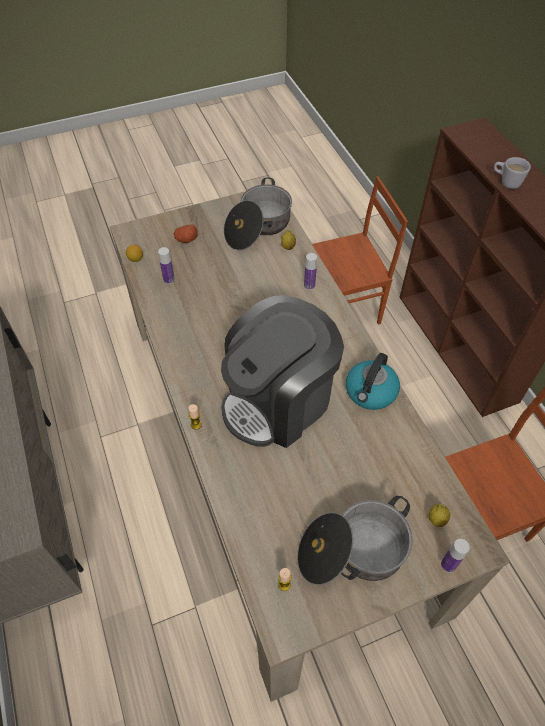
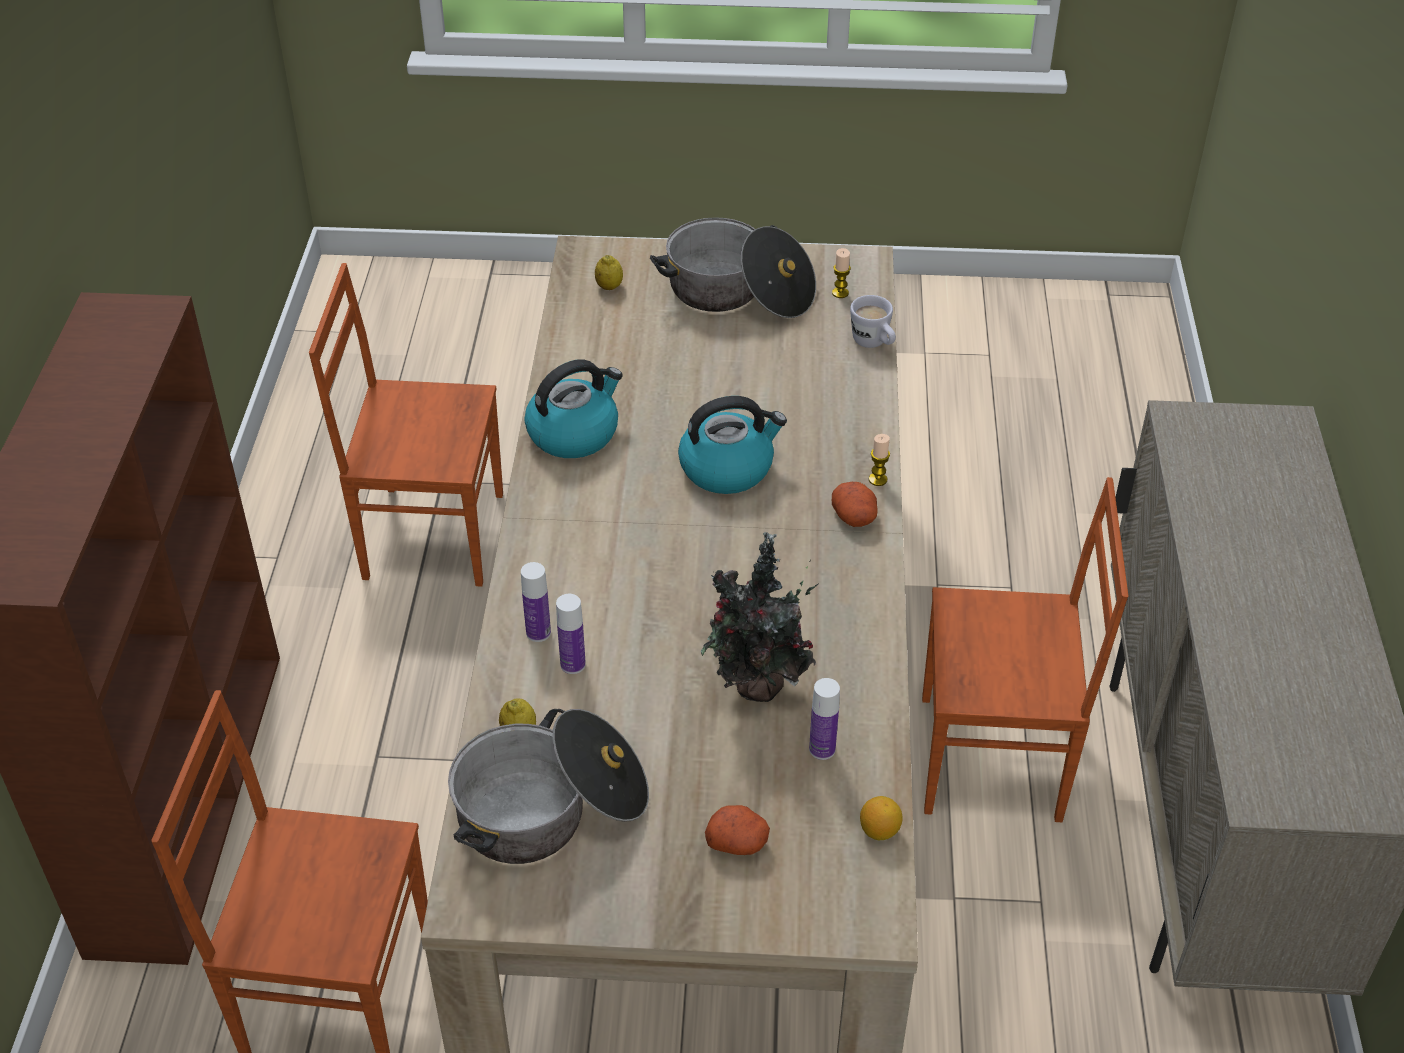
camera: 155 degrees left, 10 degrees down
(135, 499) = (994, 760): none -> brown chair
(199, 395) = (855, 517): none -> potato
(206, 294) = (756, 689): none -> potted plant
(278, 401) = (727, 468): coffee machine -> kettle
(448, 564) = (632, 252): bottle -> bottle (573, 664)
(506, 182) = (100, 439): white mug -> white mug (874, 344)

